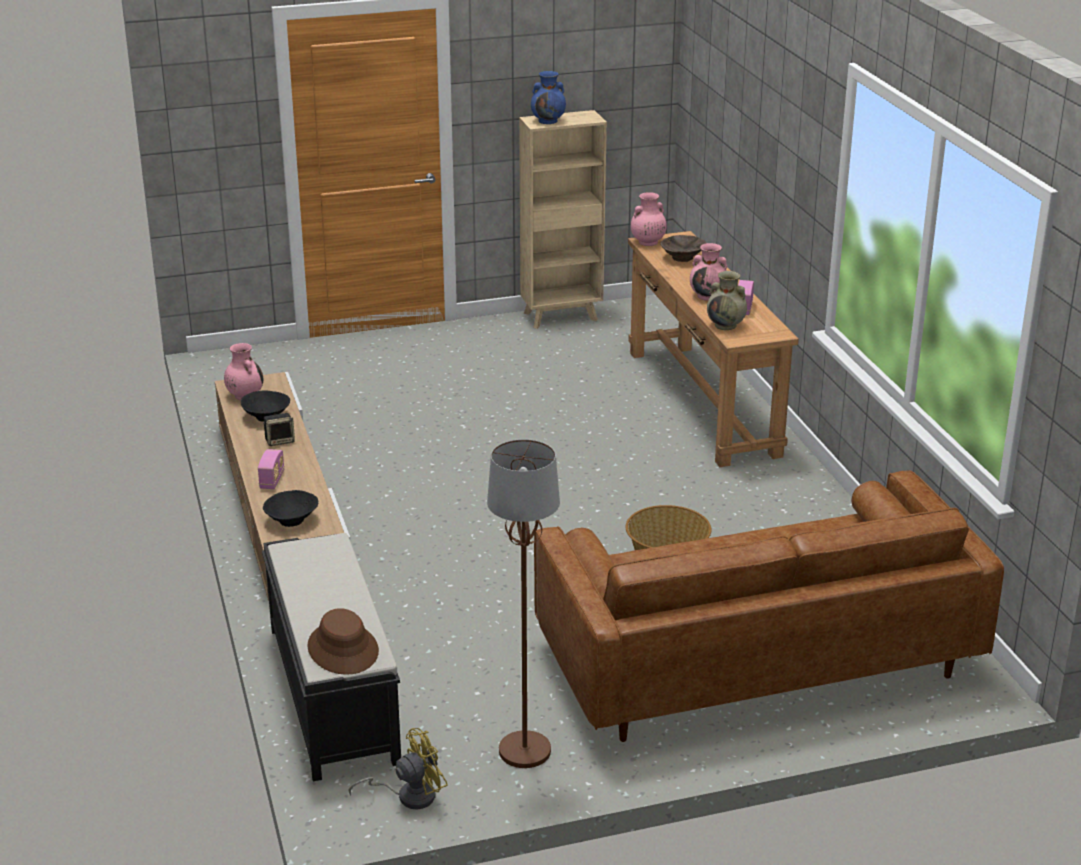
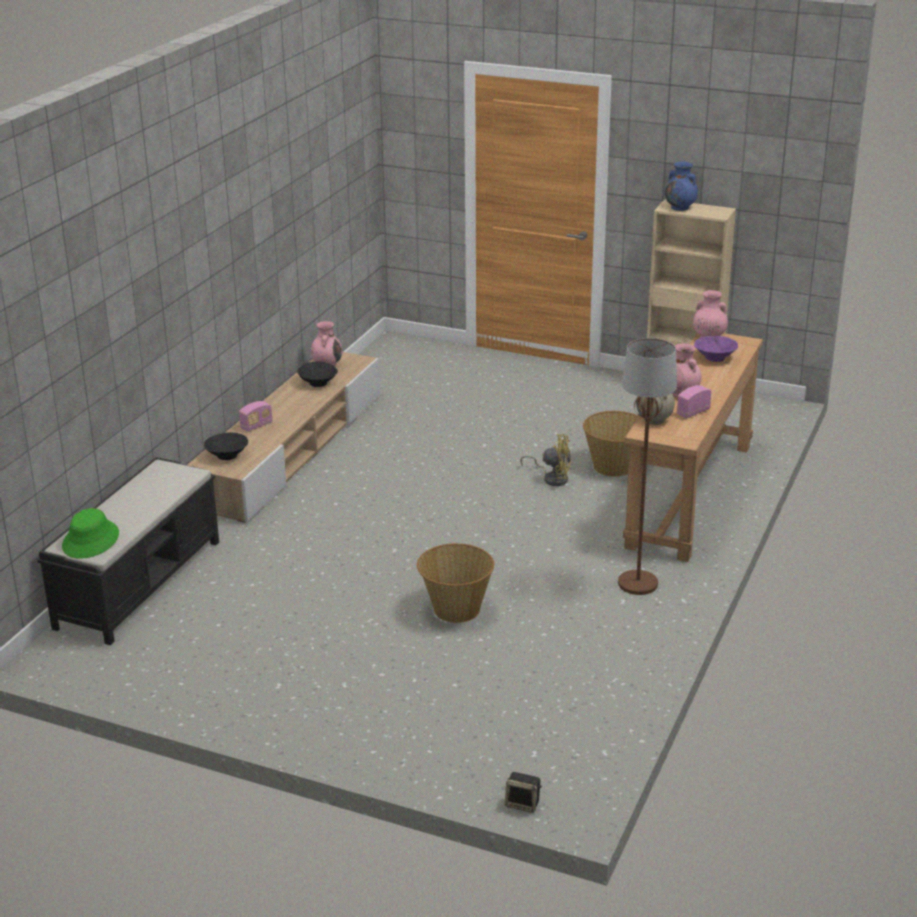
camera: 40 degrees right, 0 degrees up
(280, 441) = (301, 402): speaker -> speaker (523, 804)
(343, 649) = (91, 540): brown hat -> green hat
(409, 796) = (85, 666): yellow fan -> yellow fan (552, 478)
(524, 751) = (188, 675): brown floor lamp -> brown floor lamp (637, 584)
(605, 402) = (614, 466): none -> basket
(683, 258) = (715, 358): brown bowl -> purple bowl
(756, 659) = (427, 695): brown sofa -> none

